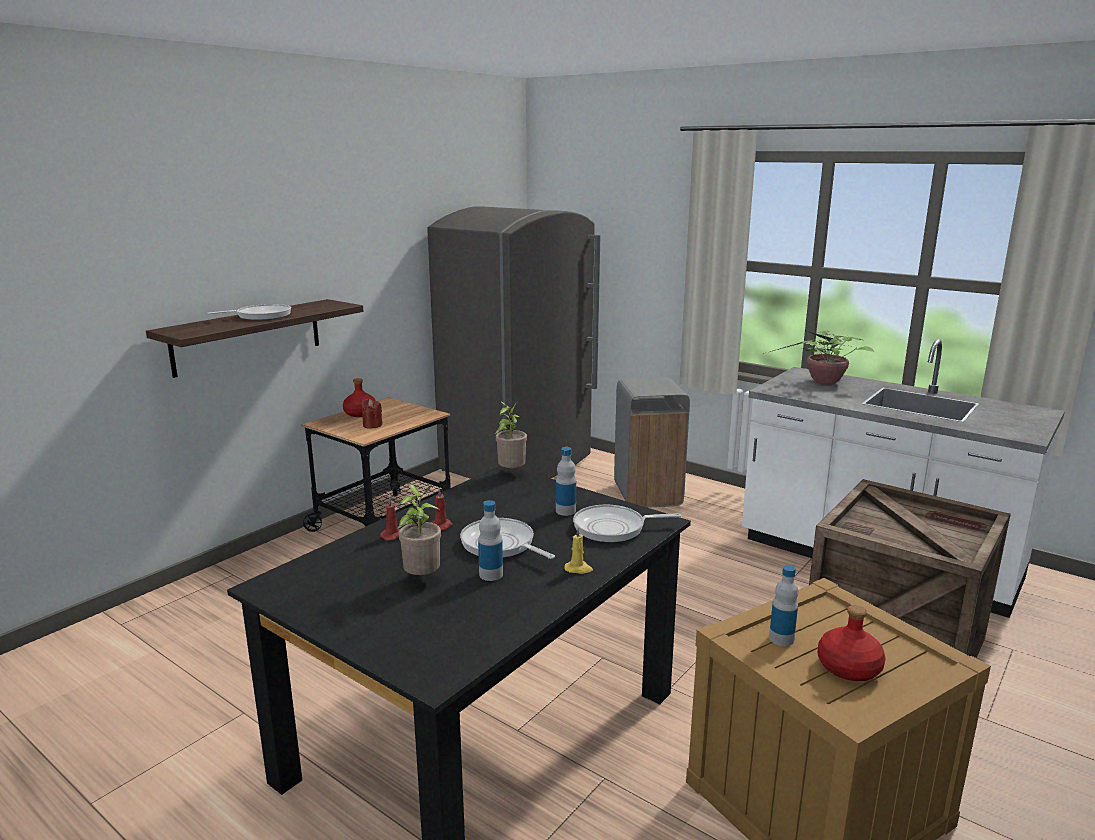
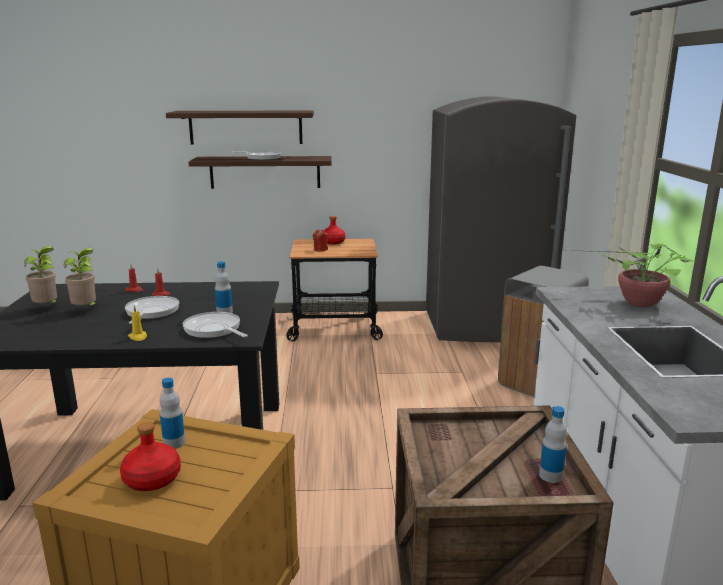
camera: 50 degrees right, 0 degrees up
(216, 273) = (245, 127): none -> shelf
(491, 574) = (107, 321): bottle -> bottle (550, 476)
(511, 473) = (266, 286): potted plant -> potted plant (47, 308)

